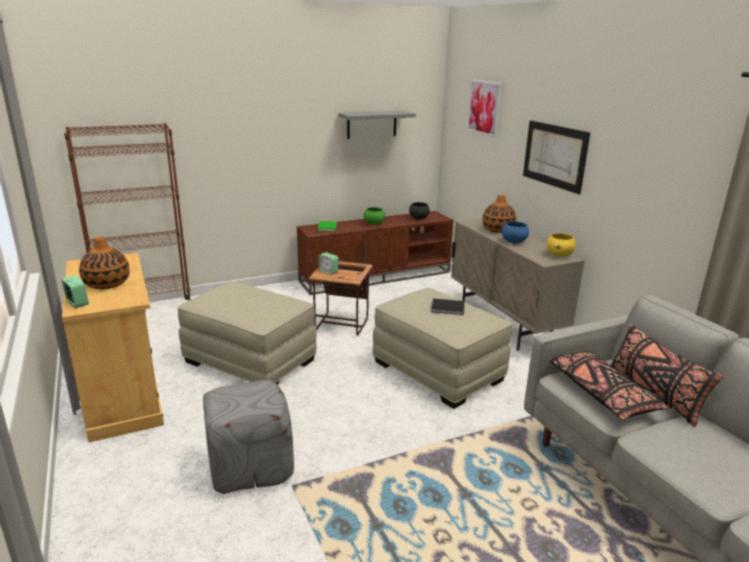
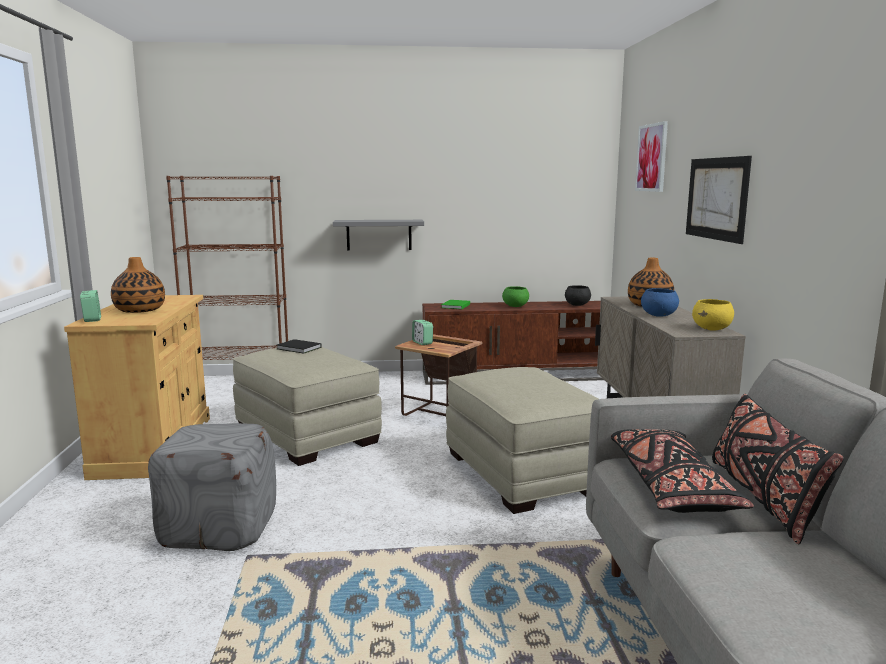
camera: 20 degrees right, 10 degrees down
(371, 124) = (520, 187): grey shelf -> grey shelf (379, 235)
(448, 308) = (535, 383): black book -> black book (299, 348)

